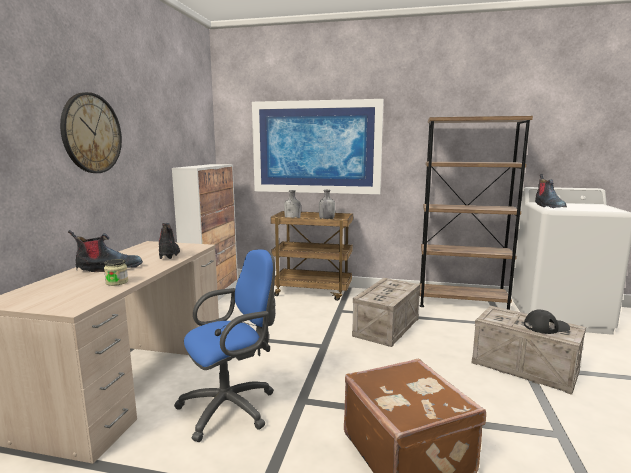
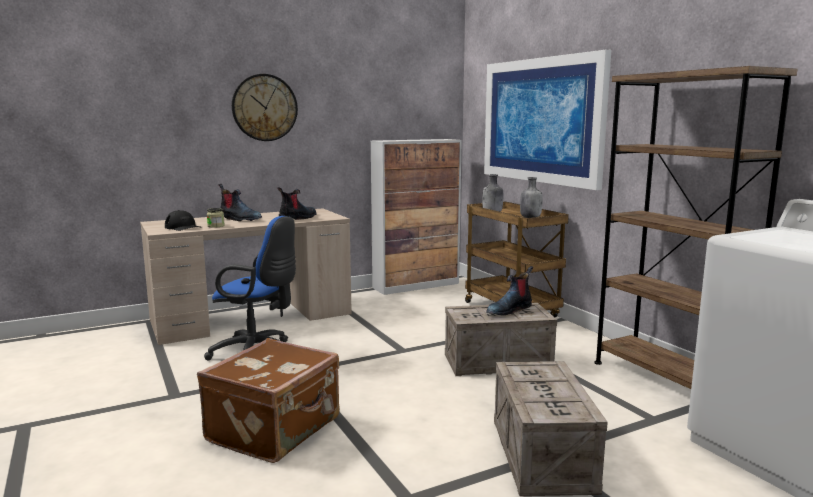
camera: 50 degrees right, 0 degrees up
(546, 326) = (552, 398): black cap -> black cap (183, 227)
(548, 206) = (762, 233): boot -> boot (509, 310)

